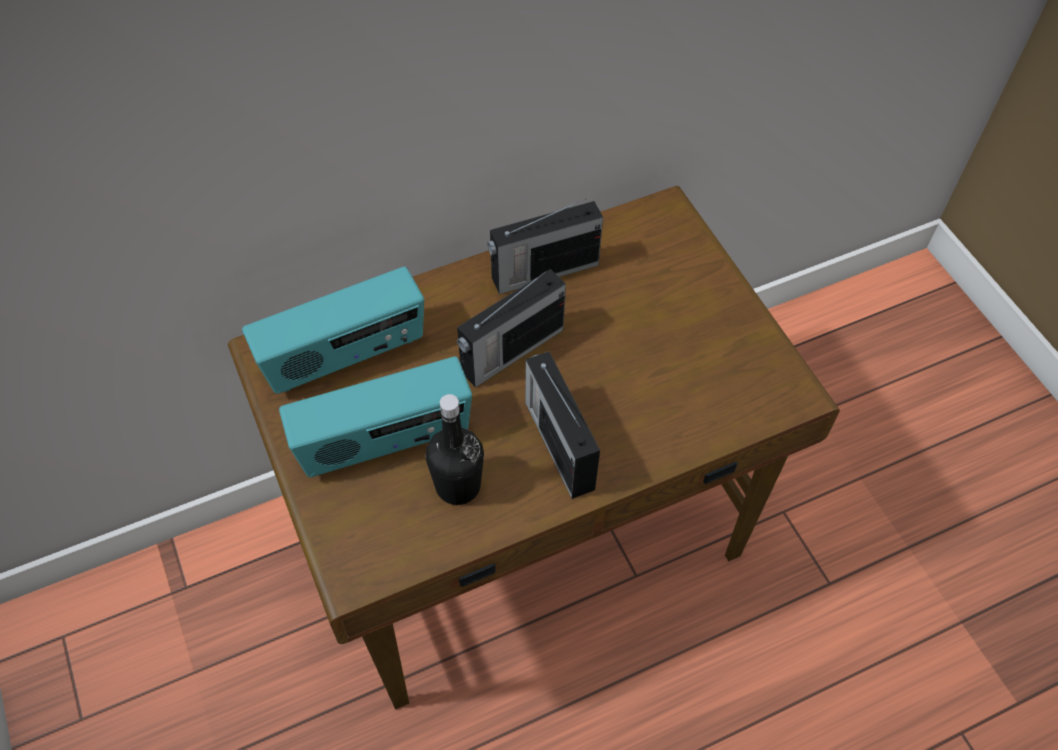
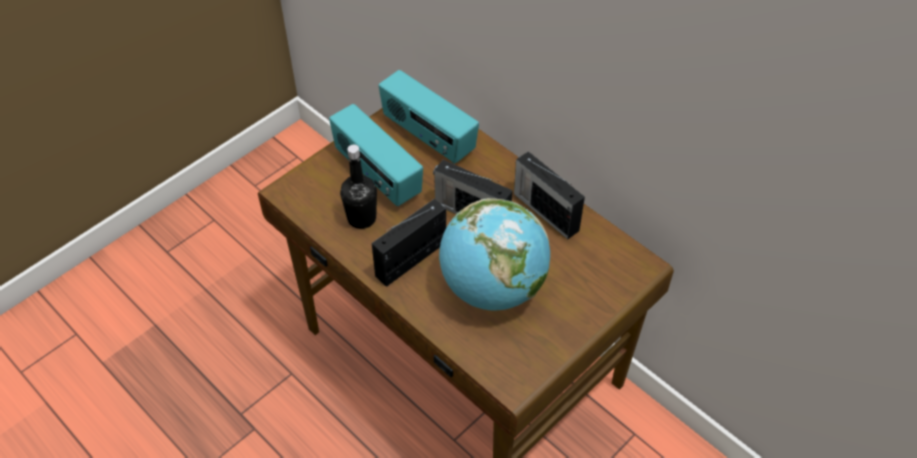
camera: 70 degrees right, 5 degrees down
(643, 368) = (492, 287): none -> globe

